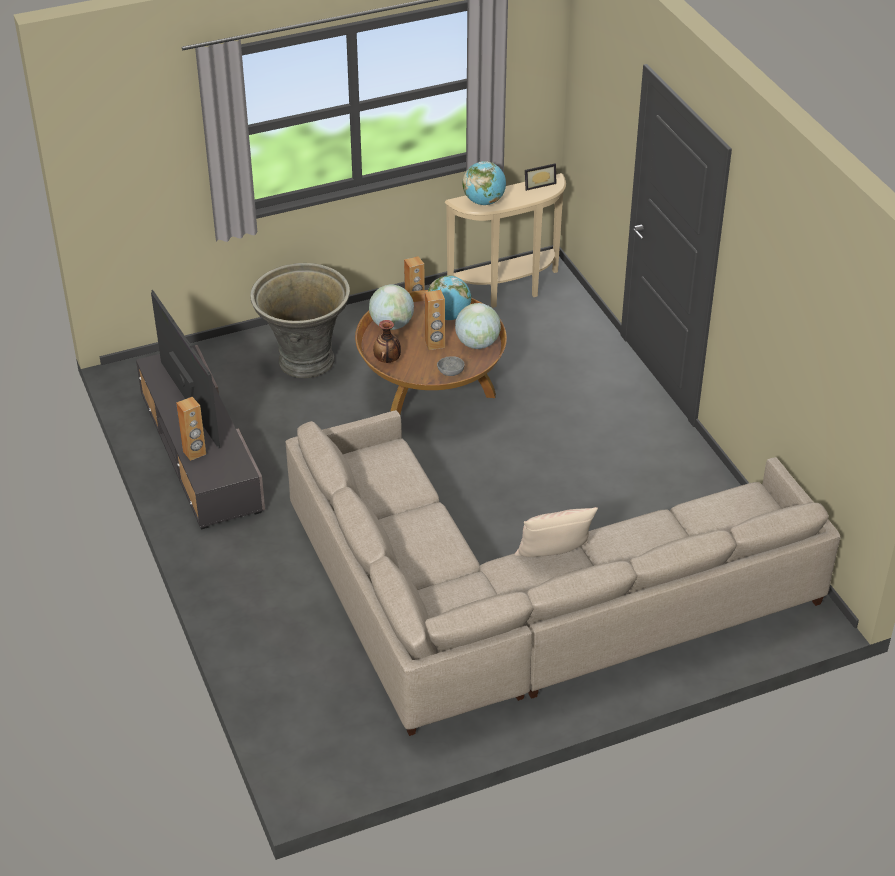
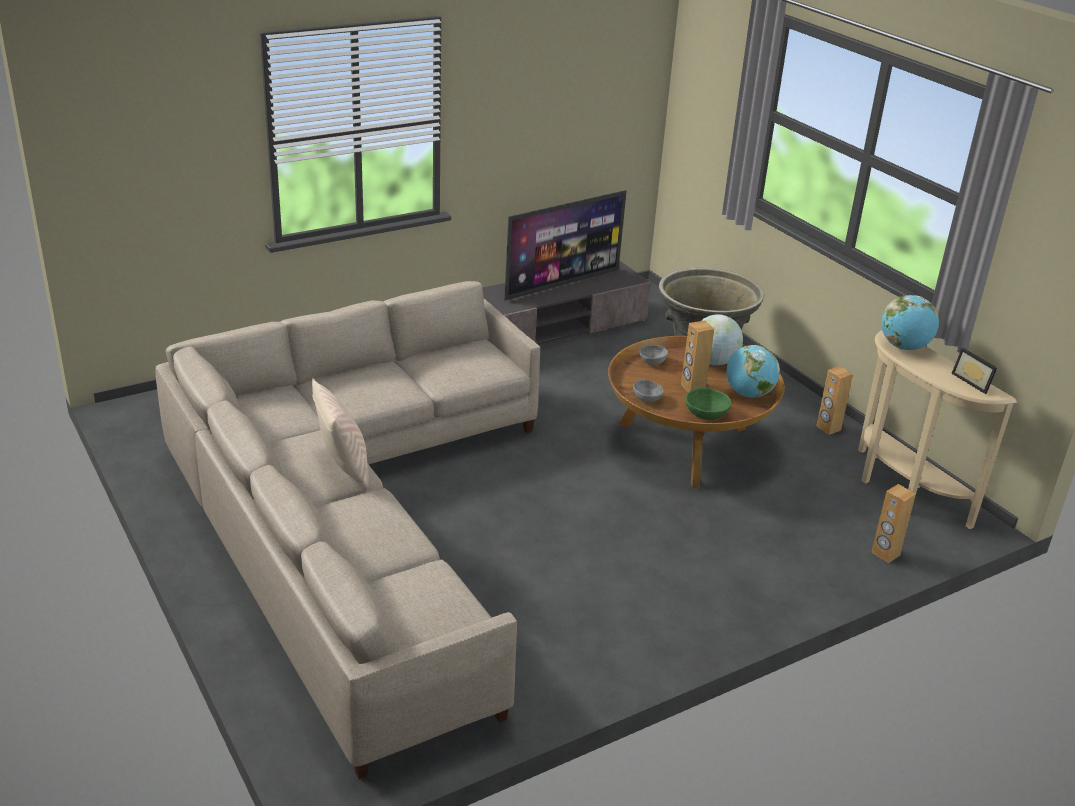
camera: 80 degrees right, 10 degrees down
(194, 453) = (496, 291): brown speaker -> brown speaker (885, 554)
(387, 360) = (652, 362): vase -> grey bowl
(477, 344) = (706, 413): globe -> green bowl

